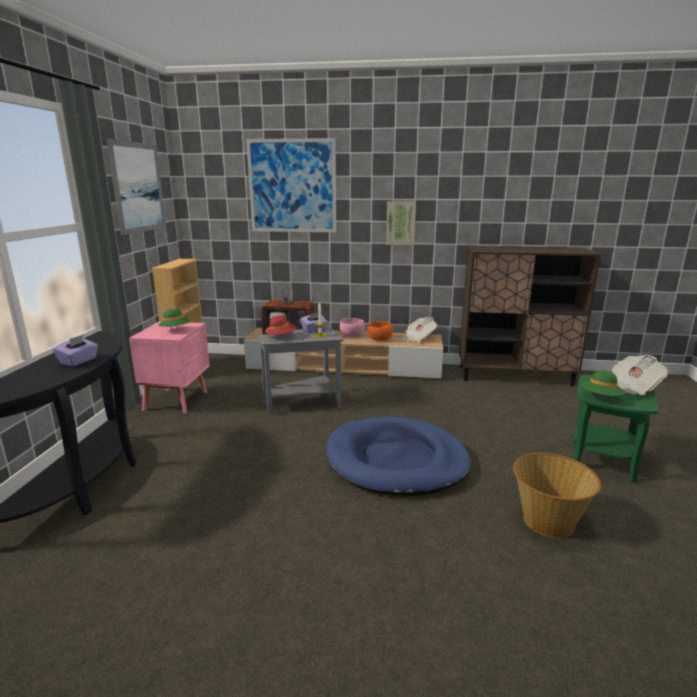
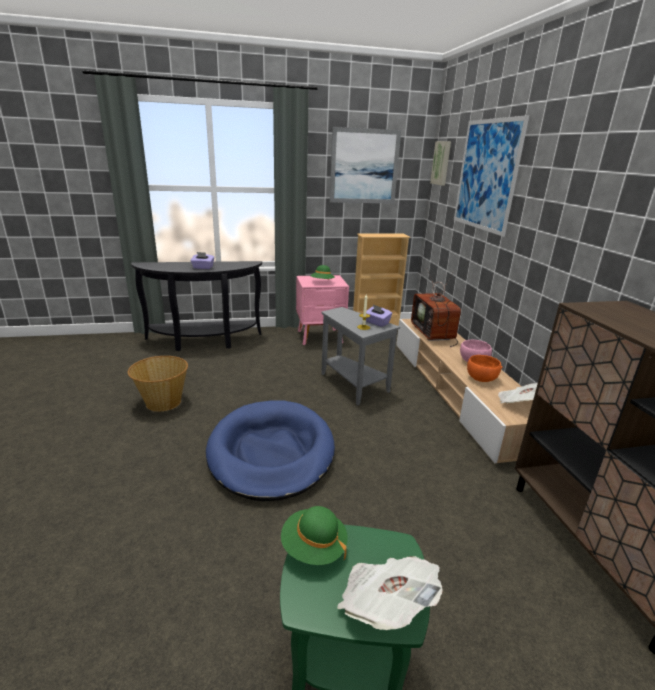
camera: 70 degrees right, 5 degrees up
(281, 336) = (345, 314): red hat -> none
(400, 223) = (561, 240): picture -> picture (441, 163)
(548, 522) = (179, 575): basket -> basket (163, 402)

